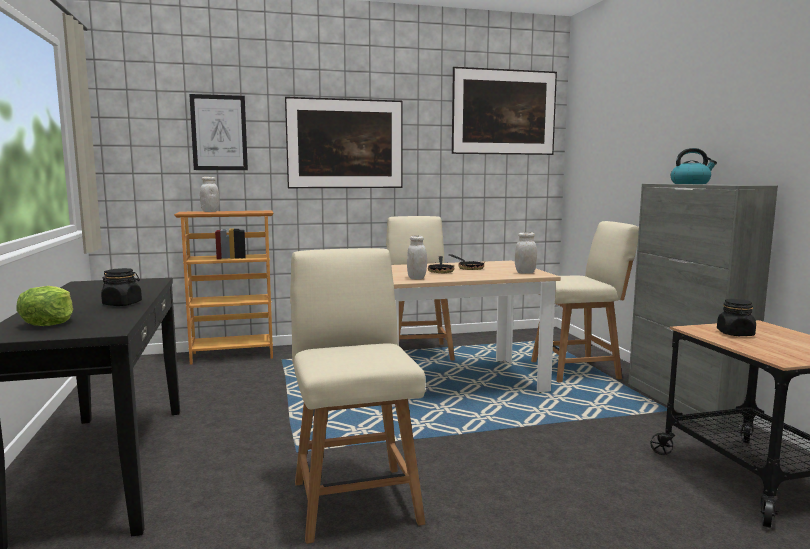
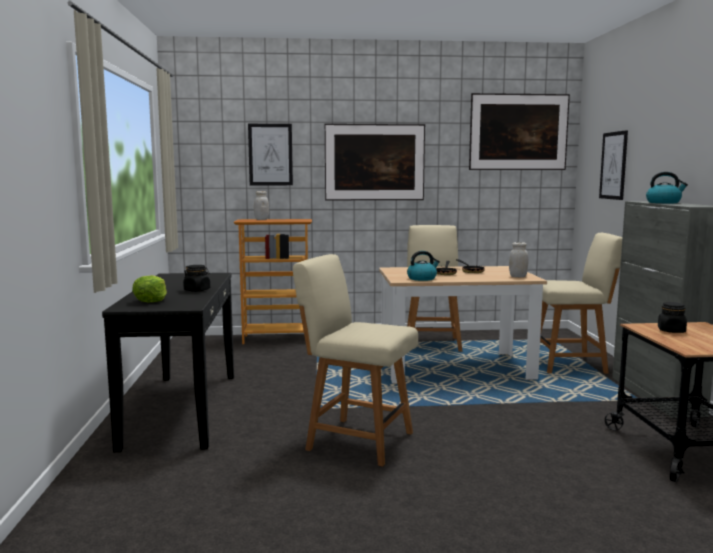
camera: 10 degrees right, 0 degrees up
(355, 499) = (356, 440): beige chair -> beige chair turned 60 degrees counterclockwise
(416, 278) = (422, 278): white jar -> kettle
(612, 147) = (613, 165): none -> picture

